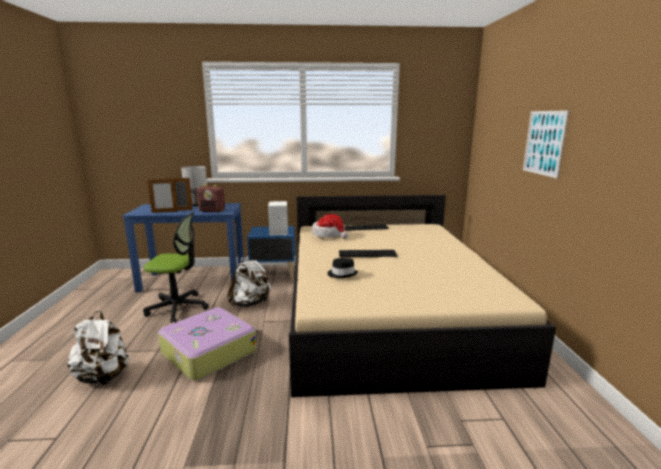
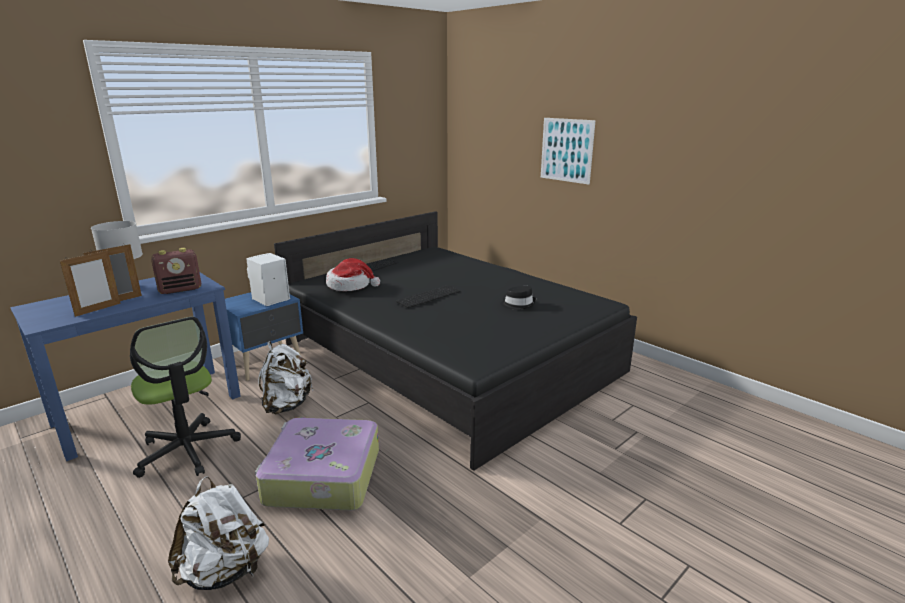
camera: 40 degrees left, 5 degrees up
(177, 308) = (187, 450): office chair -> office chair turned 90 degrees clockwise
(342, 274) = (443, 325): black hat -> black hat (518, 304)
(387, 312) = (449, 357): beige bed -> black bed

